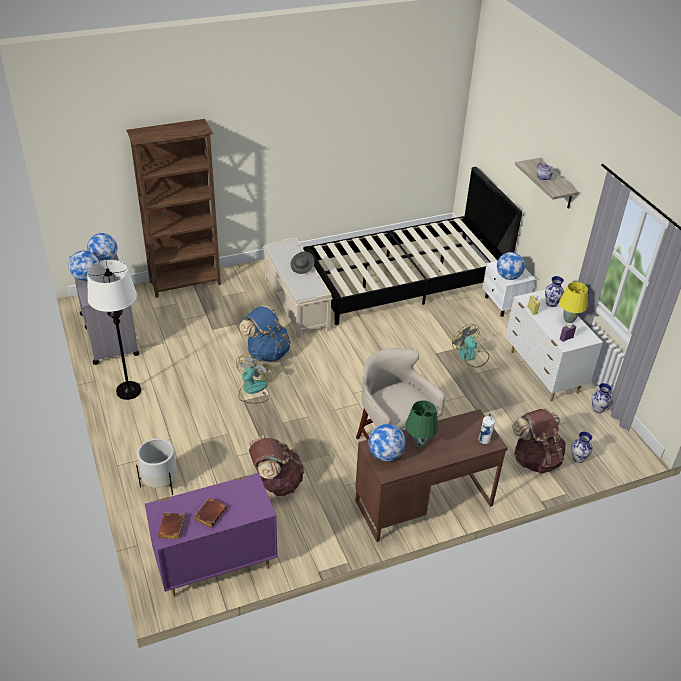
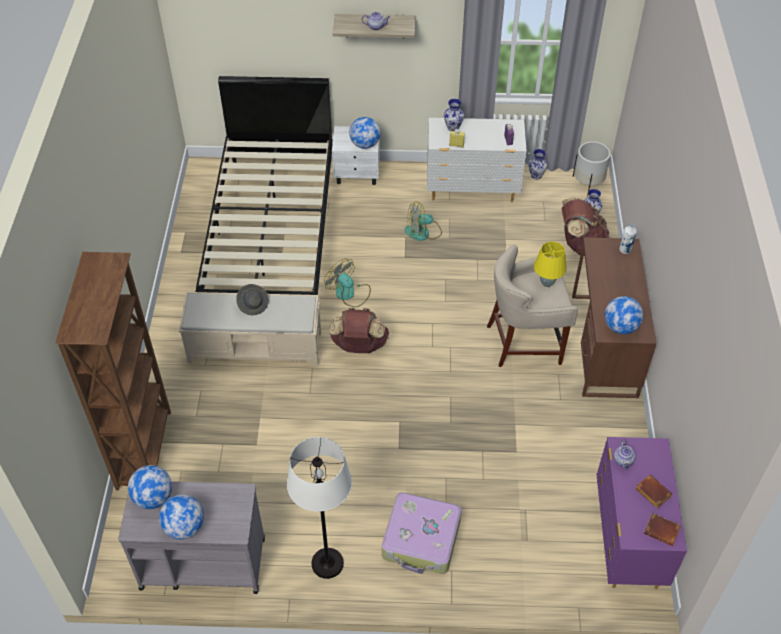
camera: 65 degrees left, 10 degrees up
(160, 483) = (496, 564): white planter -> white planter (588, 183)
(166, 434) = (421, 539): none -> suitcase
(236, 488) = (623, 461): none -> teapot
(252, 390) = (386, 435): fan -> fan (349, 293)
(267, 352) = (328, 402): blue backpack -> none
(276, 482) = (535, 455): brown backpack -> brown backpack (359, 346)
(419, 443) = (613, 297): green table lamp -> none
(568, 320) = (483, 127): yellow table lamp -> yellow table lamp (547, 283)

